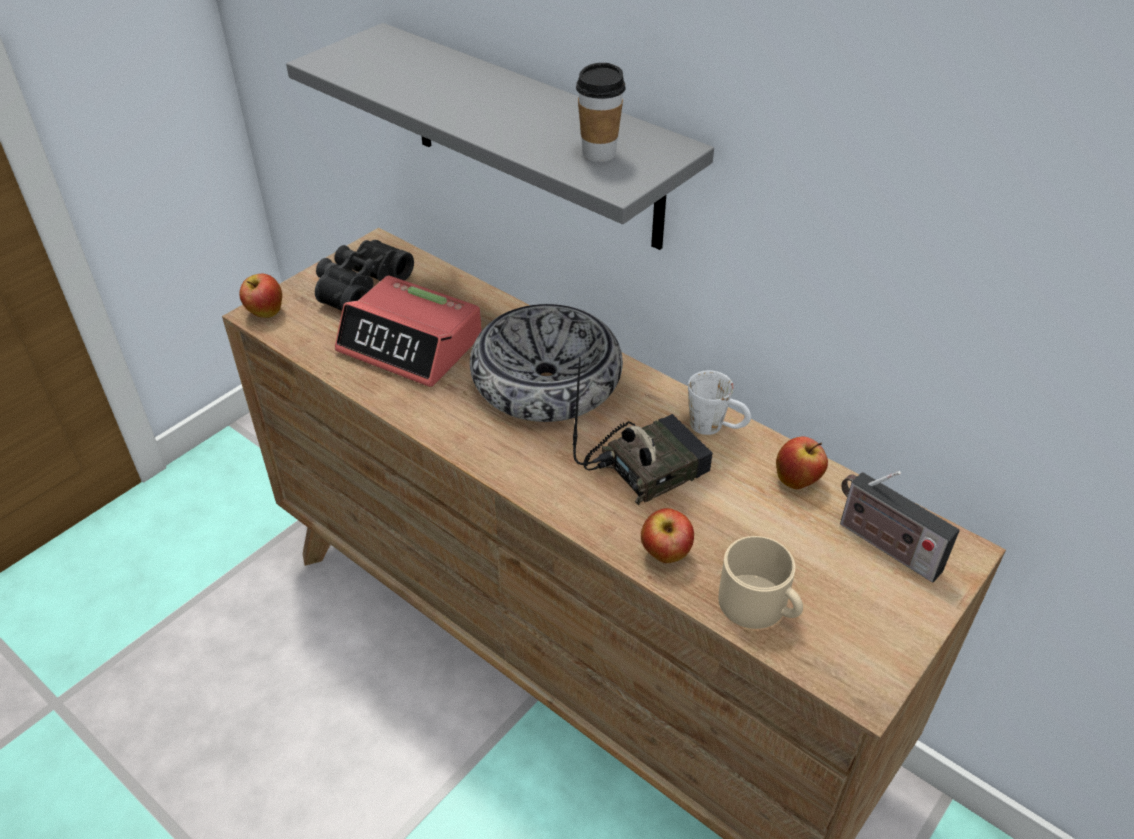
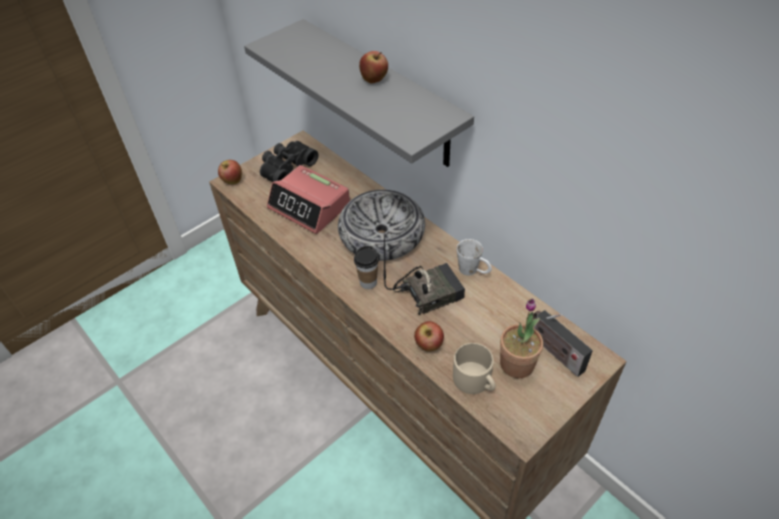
camera: 10 degrees right, 5 degrees up
(599, 153) = (406, 117): cup -> cup (368, 282)
(797, 481) = (513, 308): apple -> apple (374, 80)
(825, 571) = (517, 364): none -> potted plant

